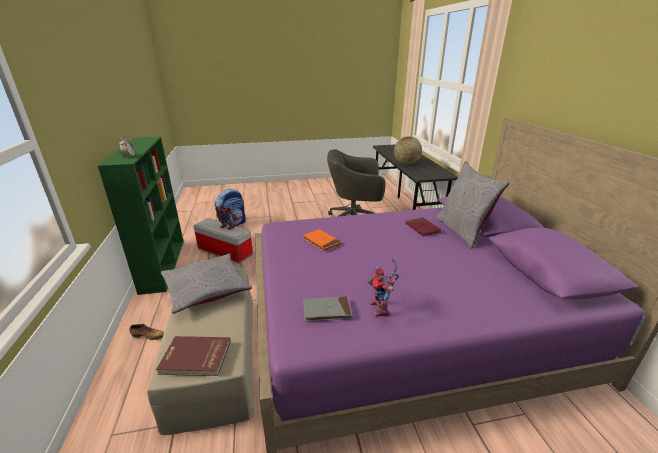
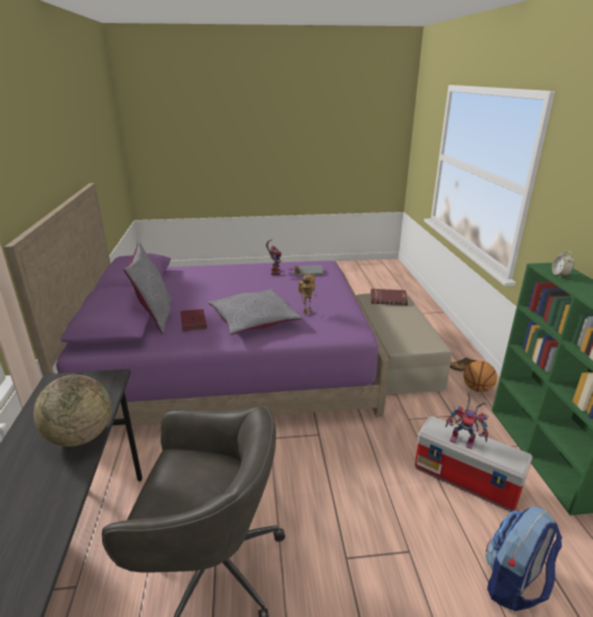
camera: 175 degrees left, 0 degrees up
(157, 311) = (477, 389): none -> basketball
(206, 289) = (412, 333): grey pillow -> grey pillow (253, 320)
(321, 242) = (307, 312): orange book -> toy robot

